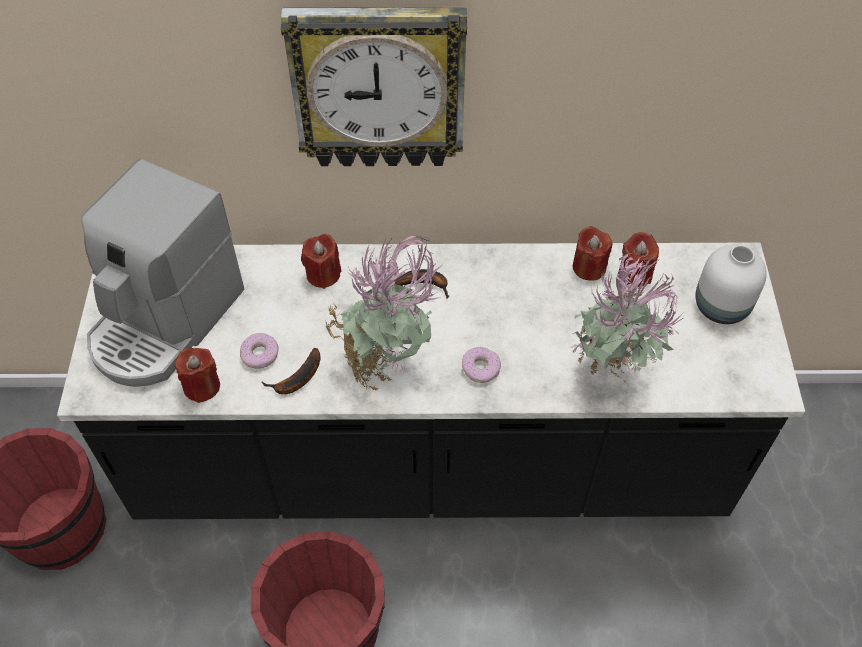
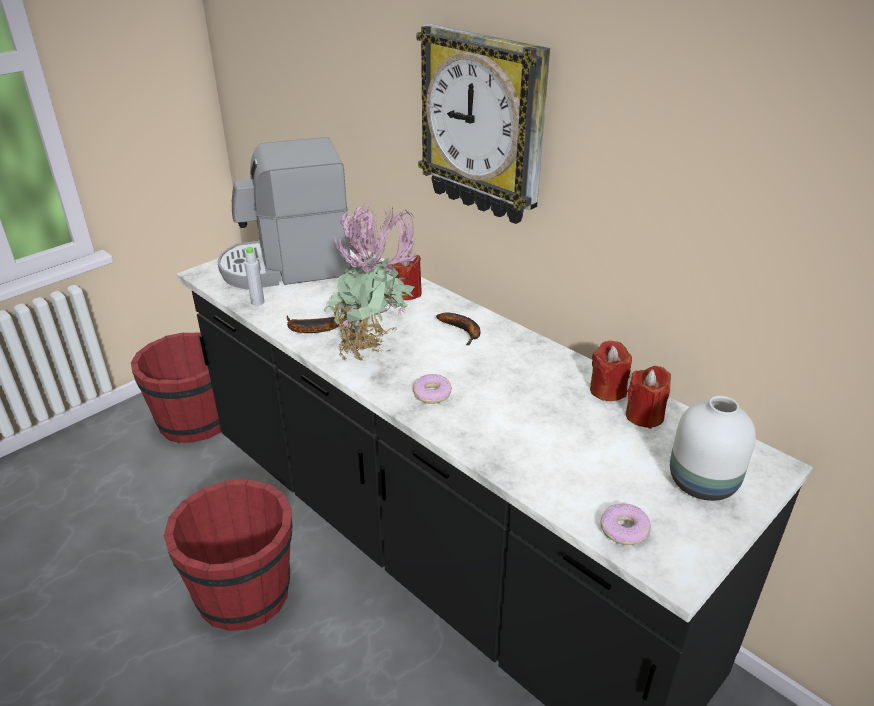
camera: 45 degrees right, 20 degrees down
(202, 386) = (257, 302): red candle -> grey bottle
(260, 354) = (310, 307): donut -> donut (624, 530)
(612, 373) = (530, 460): potted plant -> none

